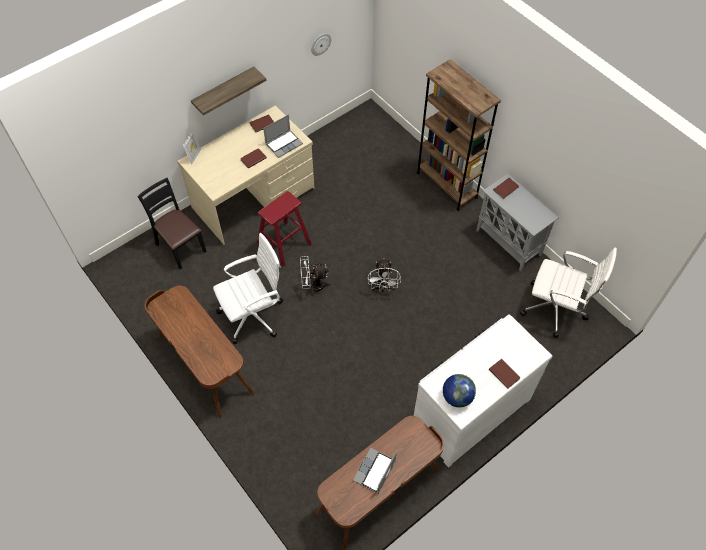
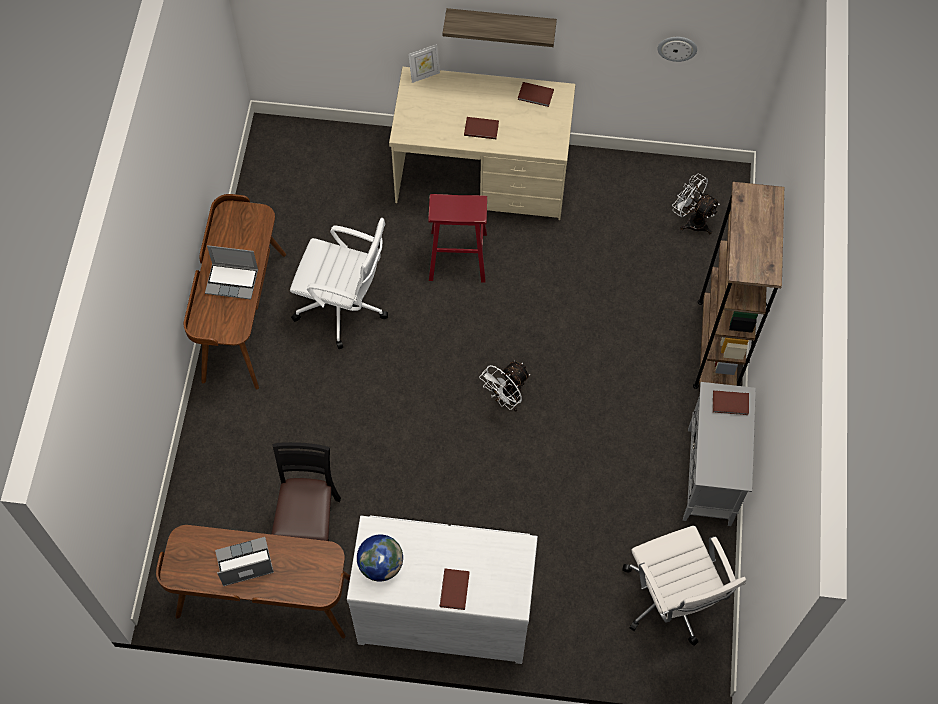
camera: 45 degrees right, 5 degrees up
(181, 247) = (350, 168): black chair -> black chair (309, 525)
(284, 144) = (533, 138): laptop -> laptop (233, 281)
(313, 286) = (436, 330): white fan -> white fan (692, 220)

